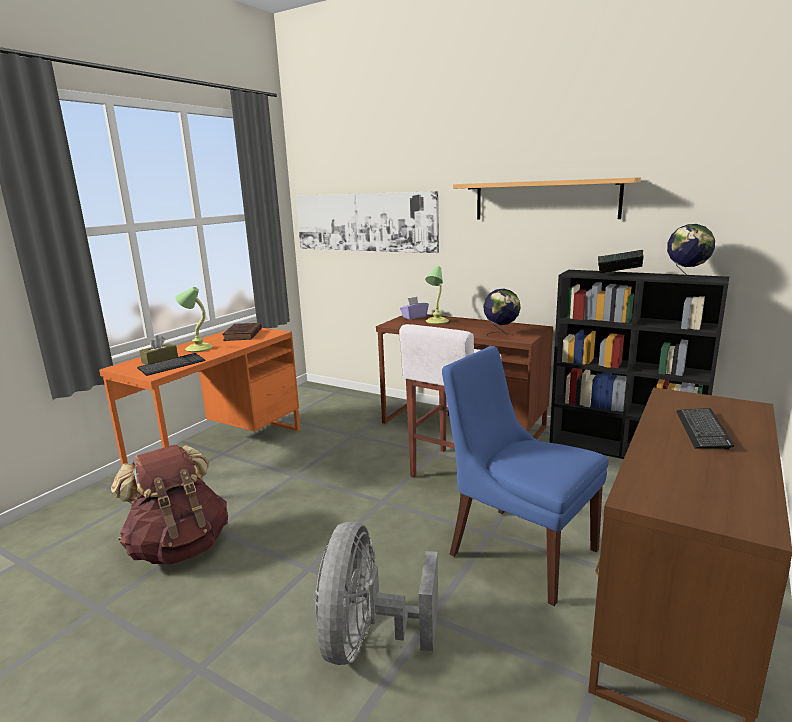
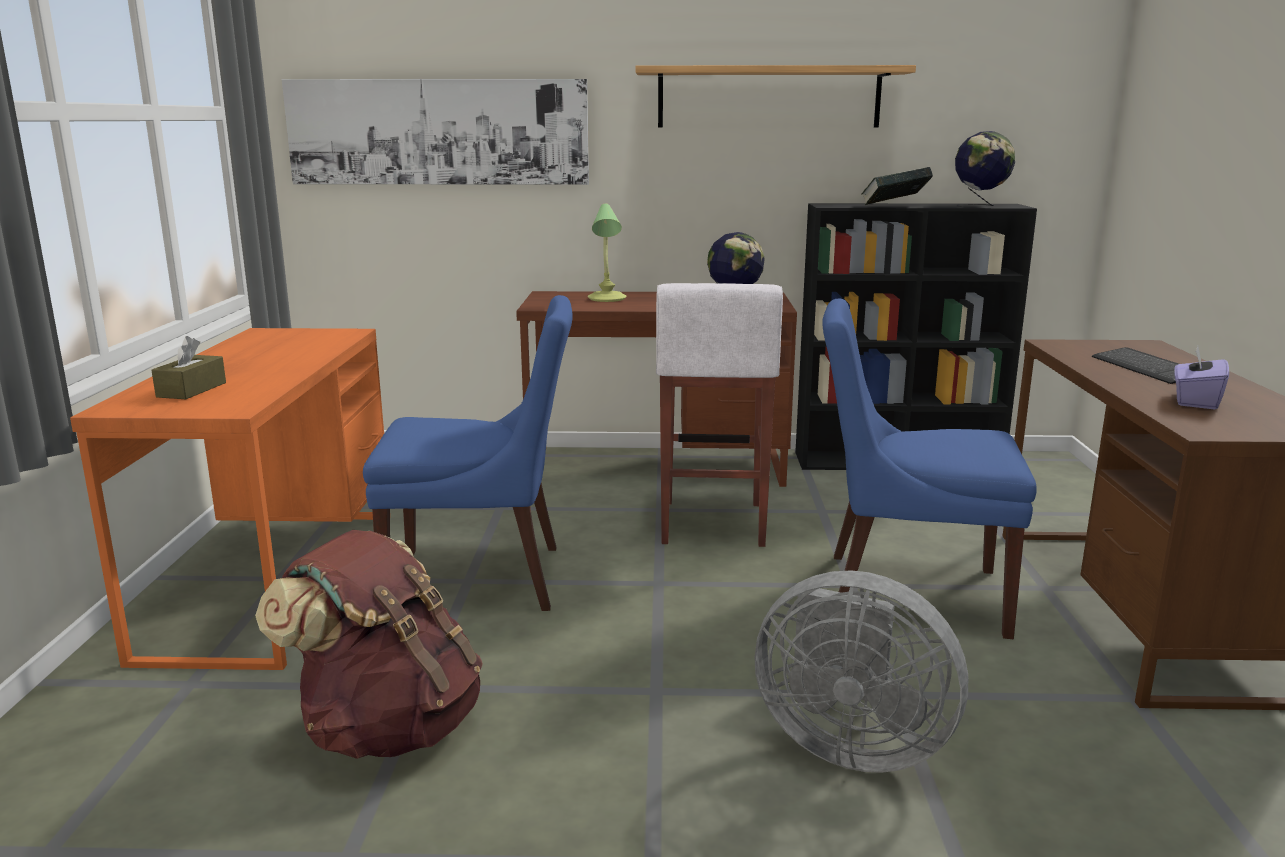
camera: 30 degrees left, 0 degrees up
(172, 366) = (241, 393): keyboard -> none
(198, 348) = (236, 366): table lamp -> none
(242, 335) = (286, 340): brown book -> none
(301, 476) = (482, 579): none -> blue chair
(368, 640) = (849, 744): grey fan -> grey fan turned 45 degrees counterclockwise
(414, 317) = (556, 295): purple tissue box -> purple tissue box (1195, 401)

